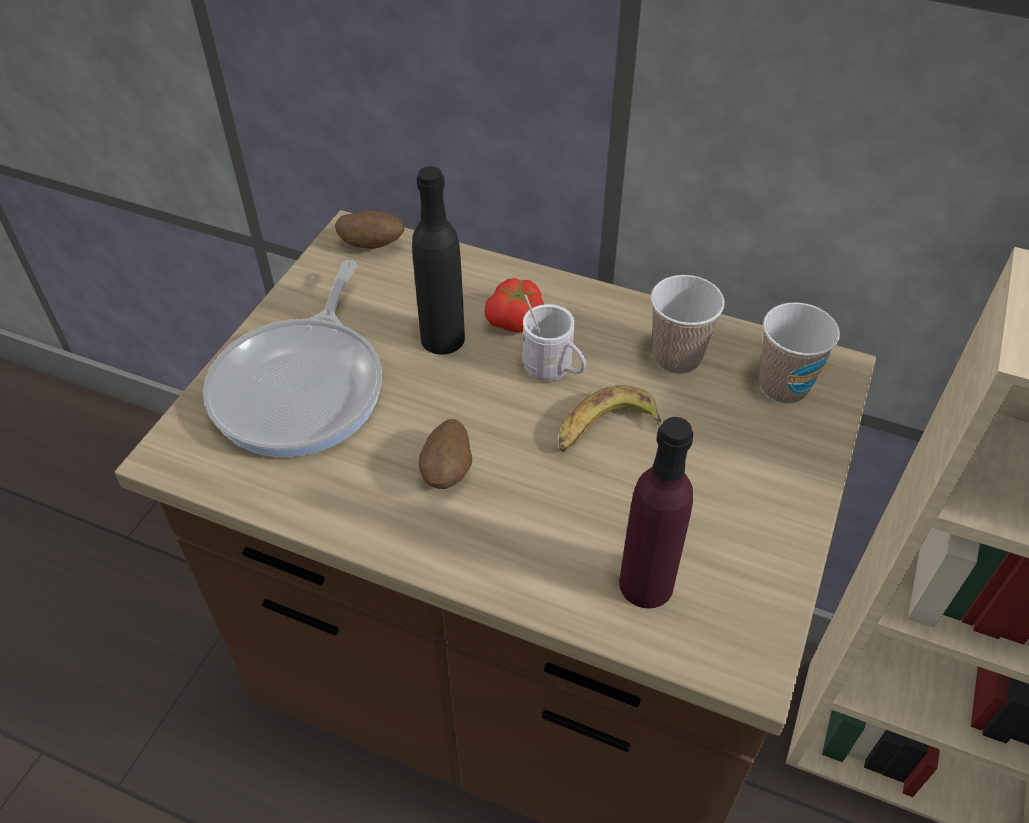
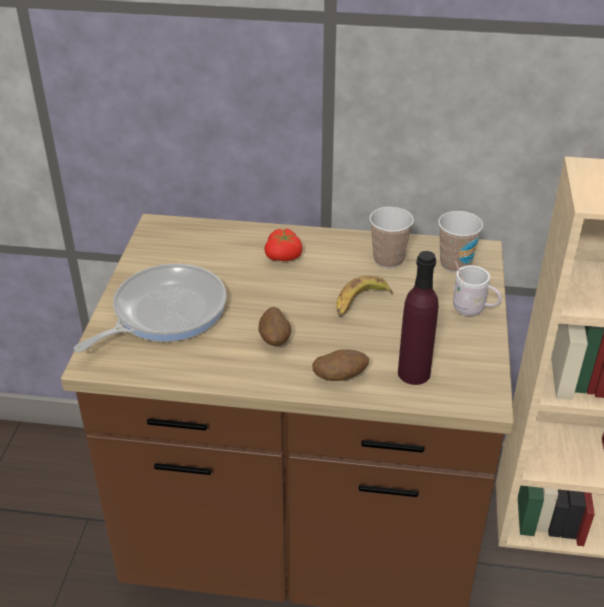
camera: 15 degrees left, 10 degrees down
(303, 387) = (164, 312): frying pan -> frying pan turned 135 degrees counterclockwise
(372, 245) = (174, 230): potato -> potato (340, 377)
(442, 338) = (241, 272): black bottle -> none
(553, 372) = (317, 279): white mug -> white mug (473, 310)

